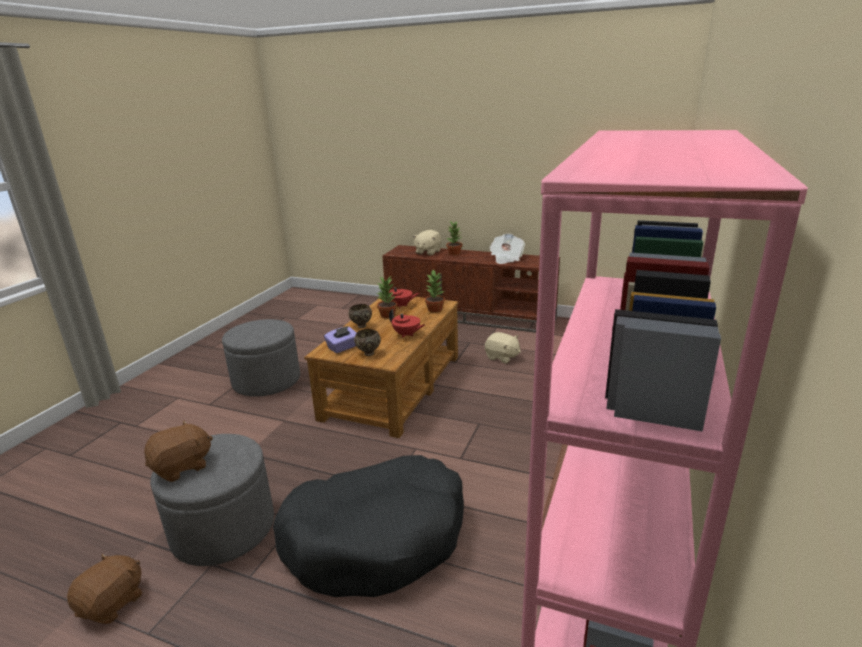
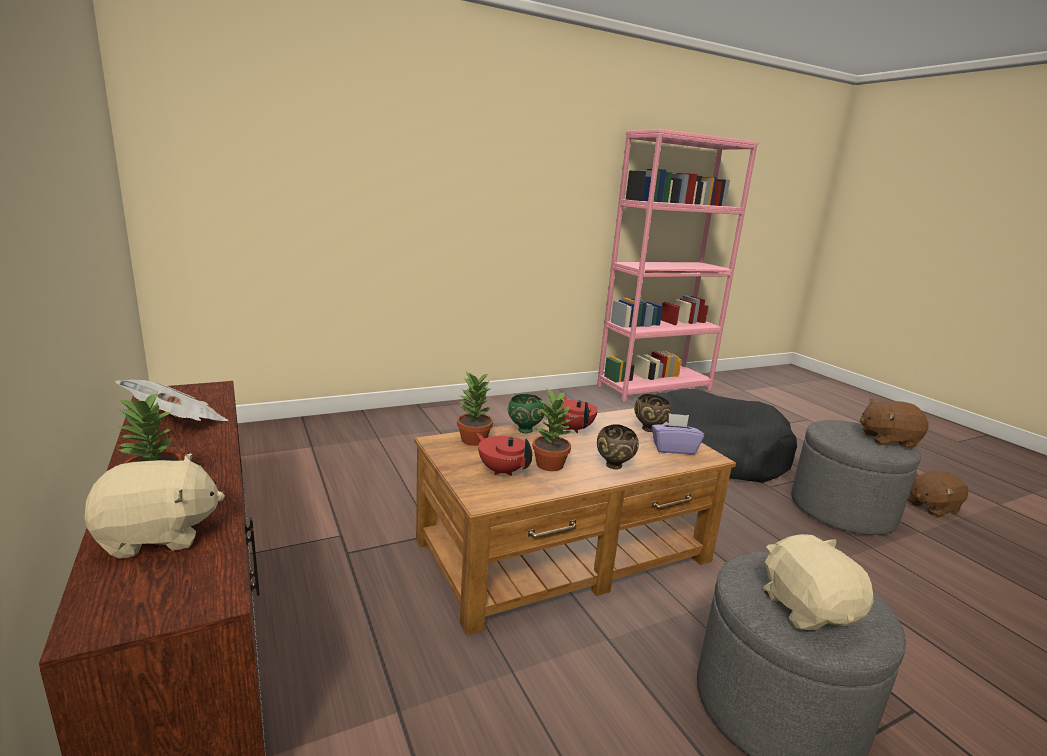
camera: 140 degrees left, 5 degrees down
(426, 323) = (524, 430): none -> green bowl
(502, 357) = (373, 504): beige plush toy -> beige plush toy (807, 609)

